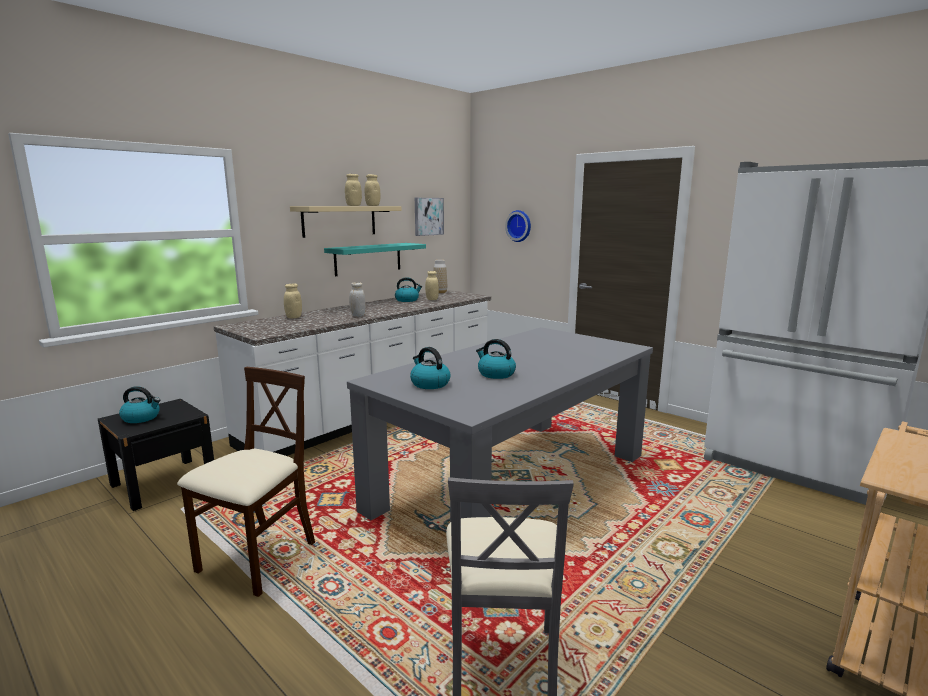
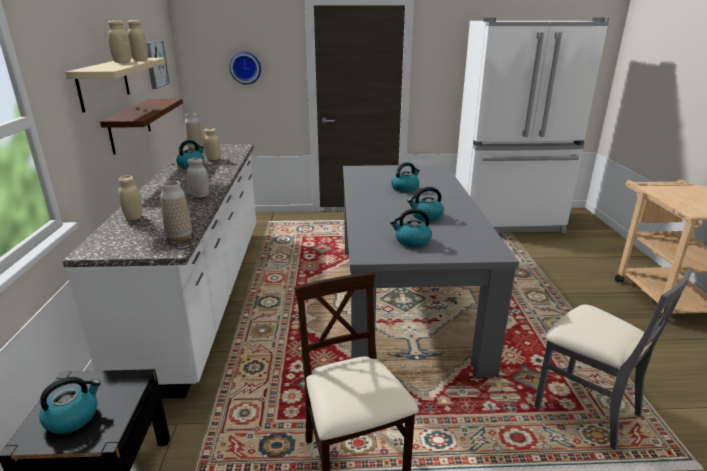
camera: 45 degrees left, 10 degrees up
(281, 331) = (179, 238): none -> vase
(368, 259) = (130, 125): turquoise shelf -> brown shelf
(544, 352) = (405, 188): none -> kettle

